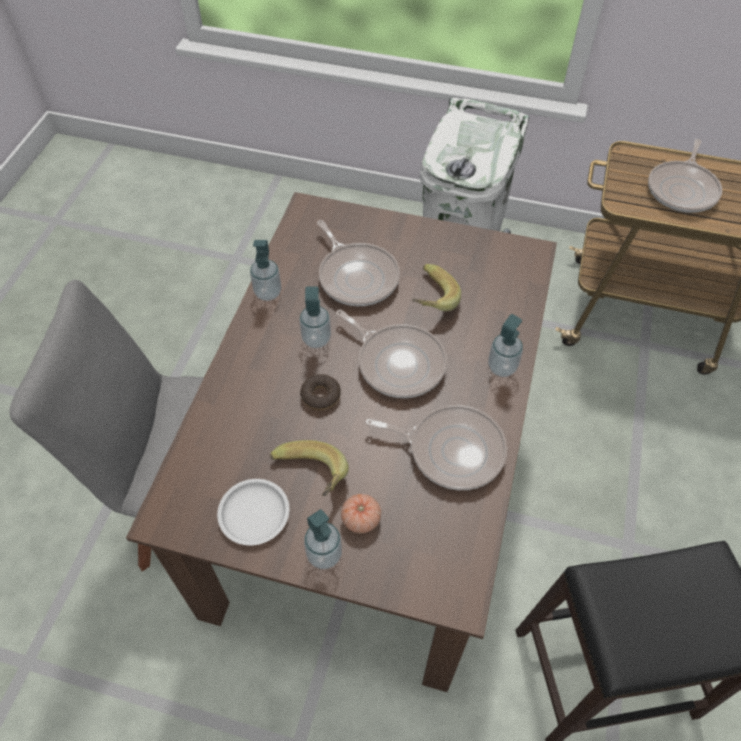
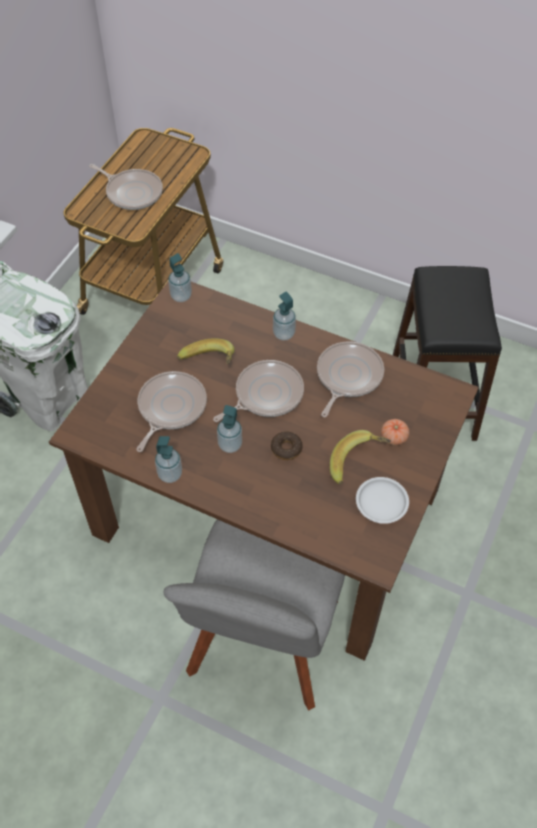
camera: 80 degrees left, 0 degrees up
(324, 555) = (418, 462): soap dispenser -> soap dispenser (181, 296)
(357, 276) = (170, 408): frying pan -> frying pan turned 45 degrees counterclockwise

